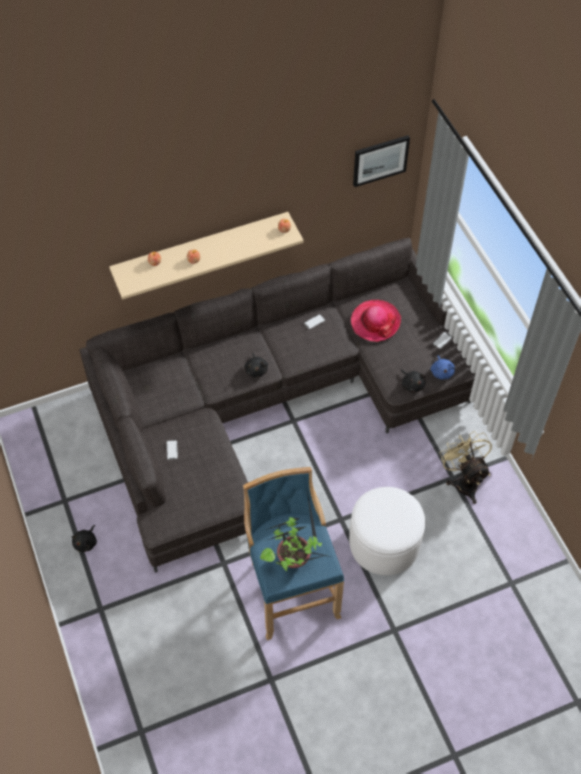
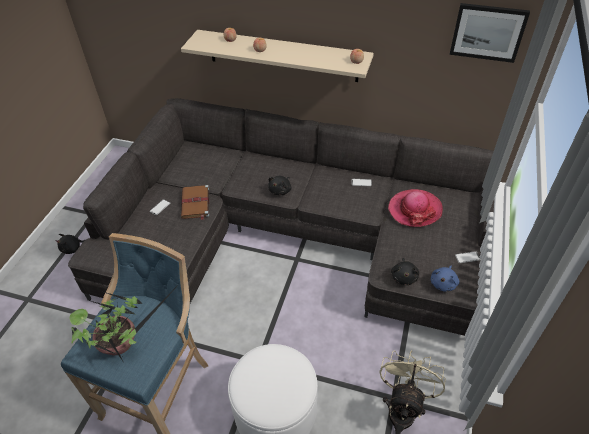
camera: 40 degrees right, 10 degrees down
(198, 427) = (195, 203): none -> brown book

